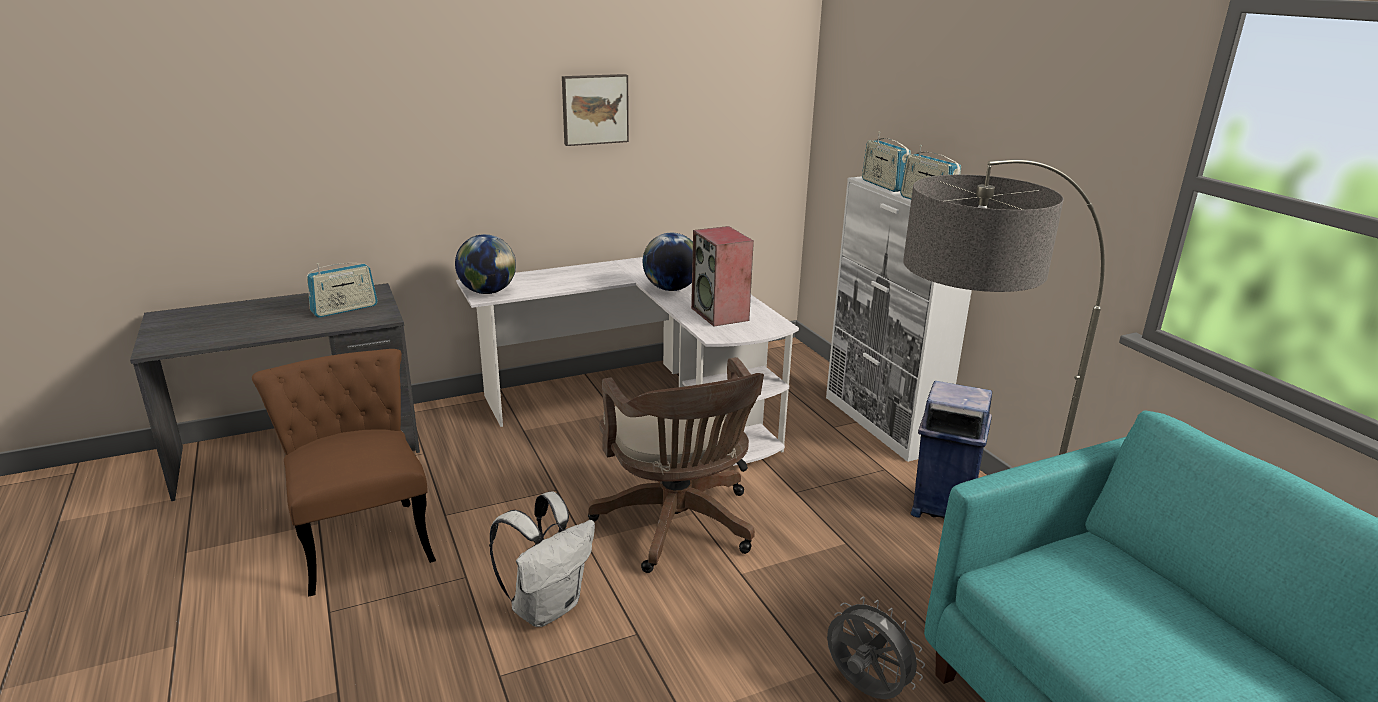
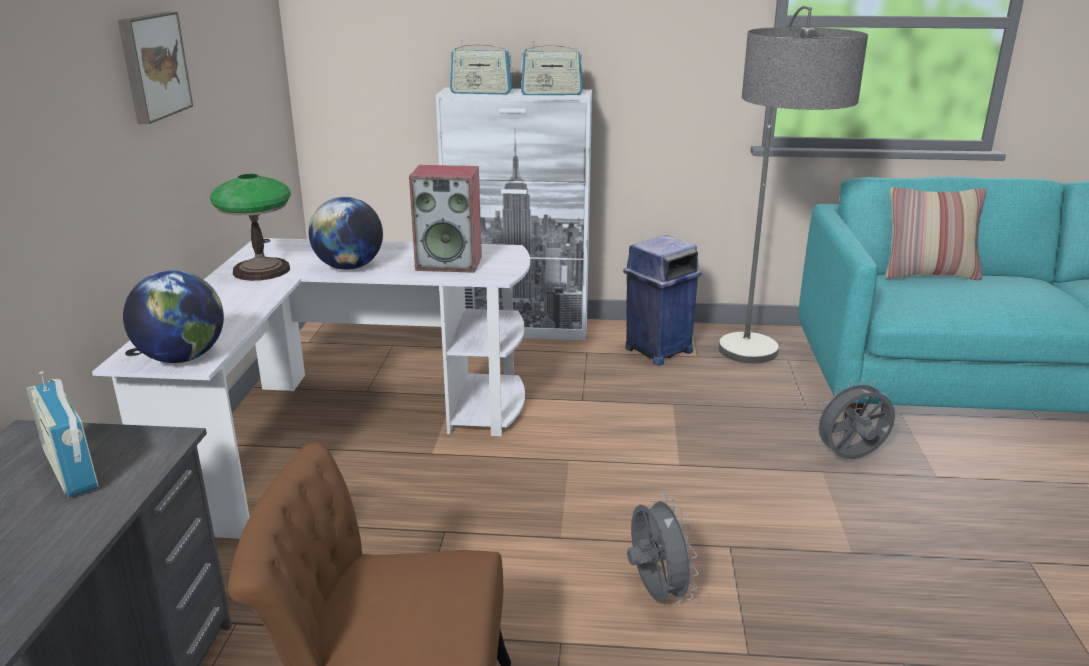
camera: 60 degrees left, 0 degrees up
(345, 309) = (71, 469): radio -> radio turned 150 degrees clockwise
(547, 607) = (655, 592): white backpack -> grey fan
(634, 269) = (262, 270): none -> table lamp
(679, 527) = (583, 474): brown office chair -> none
(1168, 585) = (928, 274): none -> pillow

